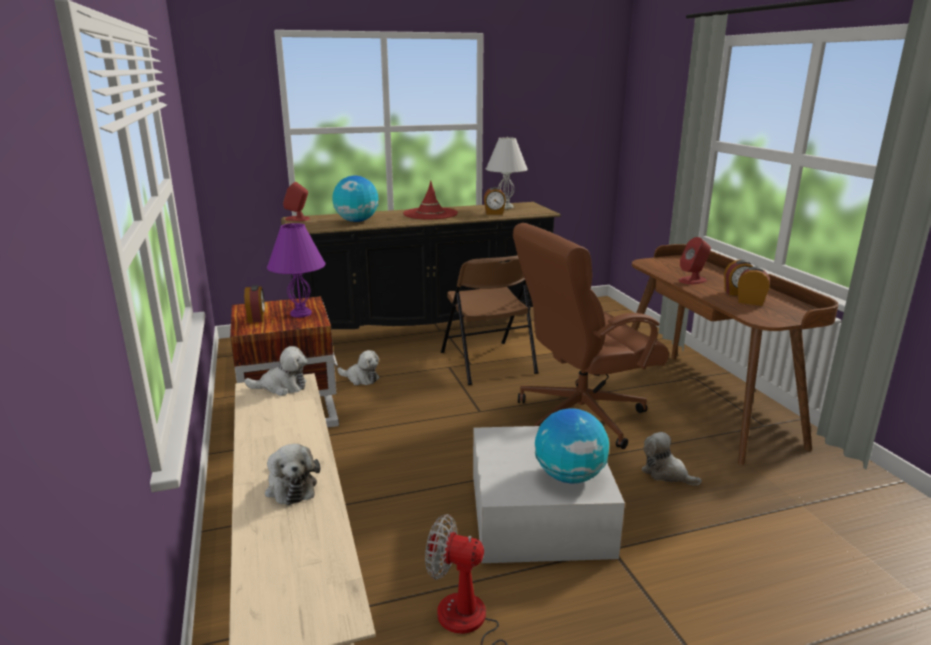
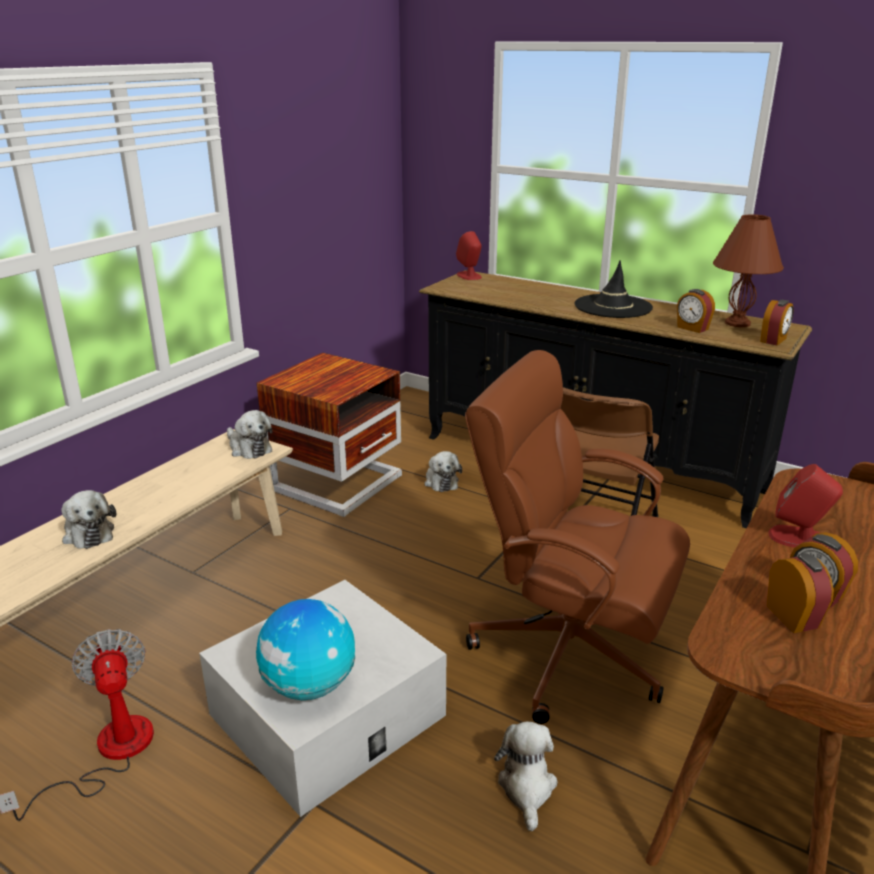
camera: 50 degrees right, 5 degrees up
(257, 318) = (307, 373): alarm clock -> alarm clock (774, 340)
(291, 486) = (88, 533): plush toy -> plush toy turned 60 degrees counterclockwise
(301, 313) = (344, 382): purple table lamp -> none
(356, 221) = (512, 294): globe -> none
(430, 214) = (612, 307): red hat -> black hat
(505, 207) = (737, 323): white table lamp -> brown table lamp

